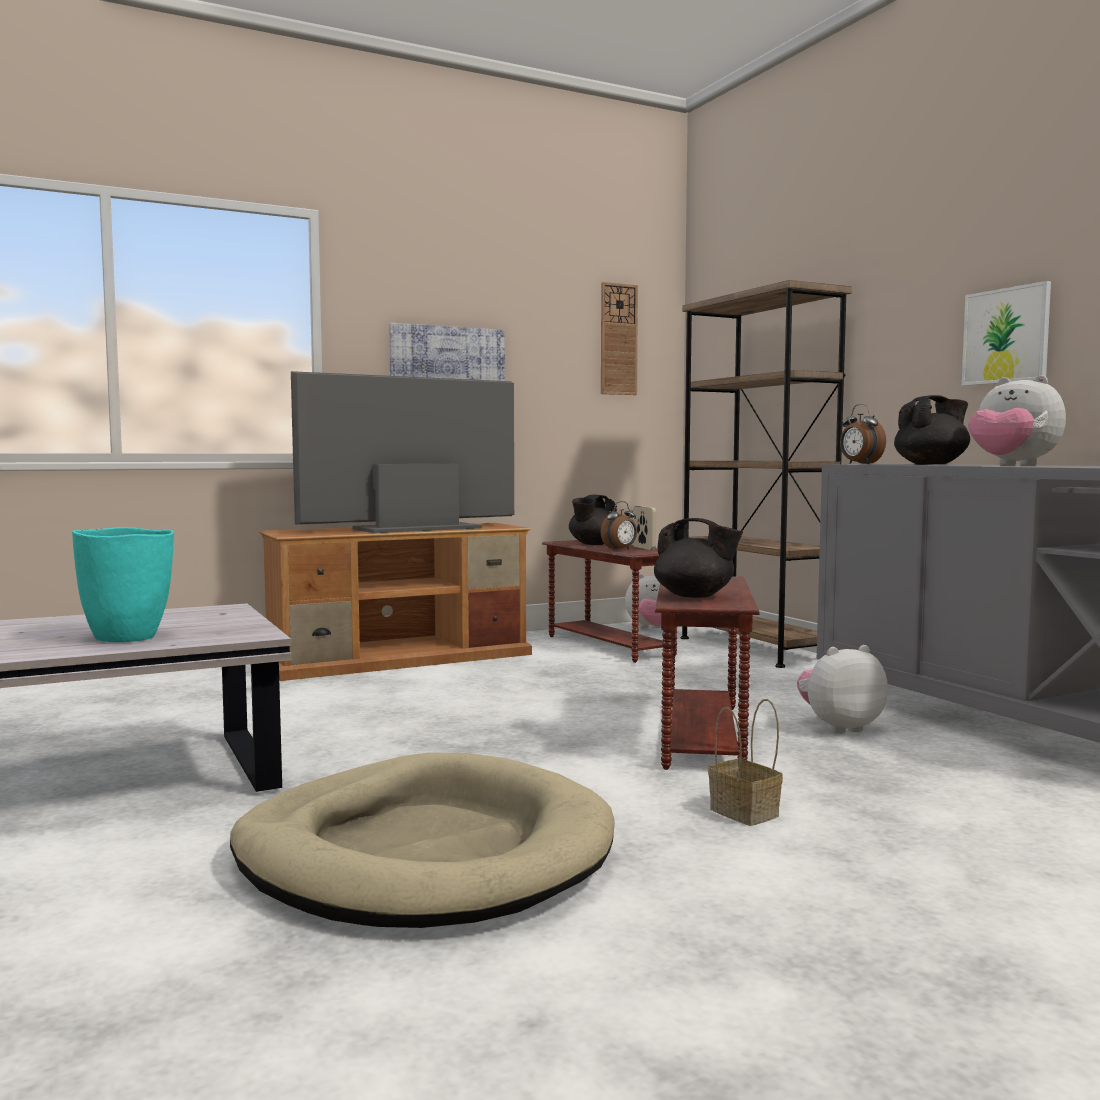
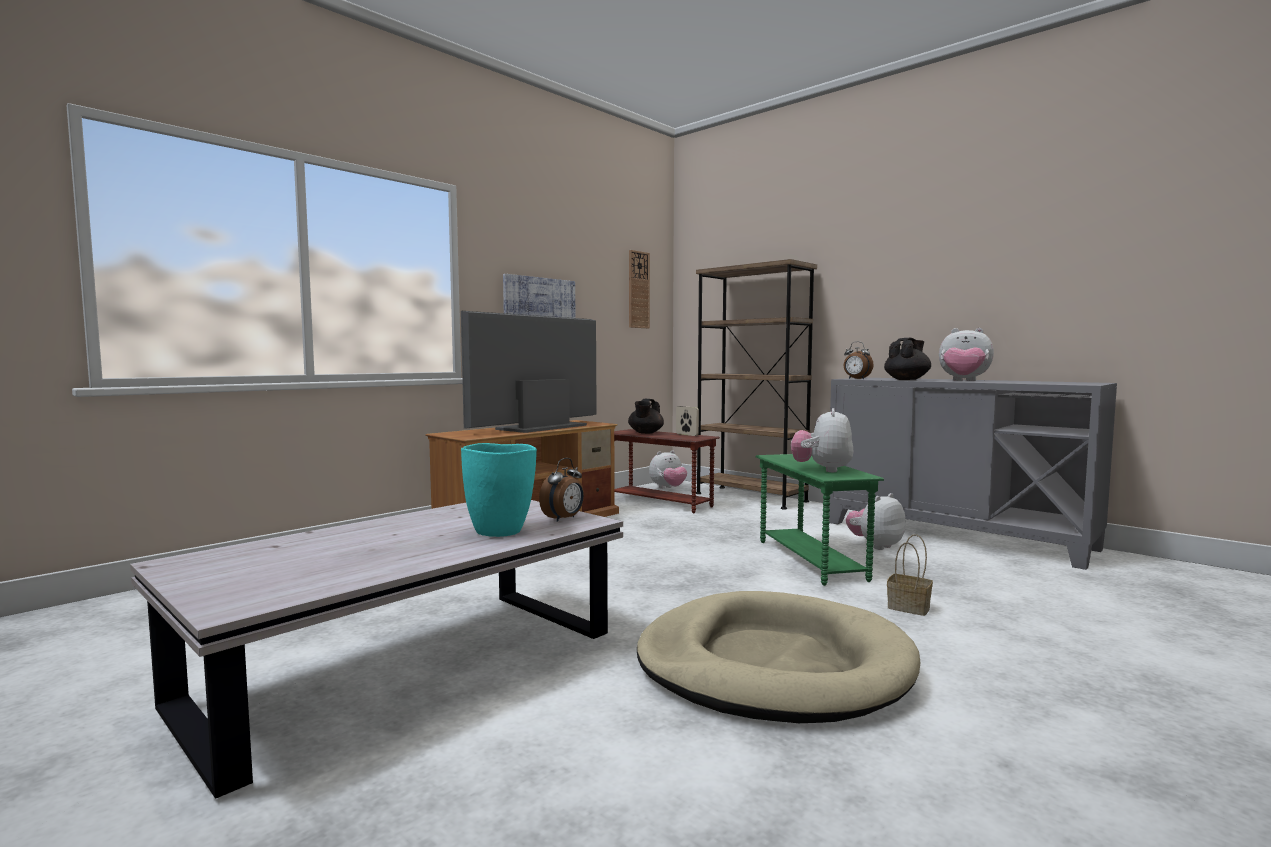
camera: 20 degrees left, 0 degrees up
(620, 549) = (675, 436): alarm clock -> alarm clock (564, 519)
(695, 596) = (822, 470): black teapot -> plush toy
(703, 736) = (811, 560): brown side table -> green side table
(1006, 336) = (931, 301): picture -> none

